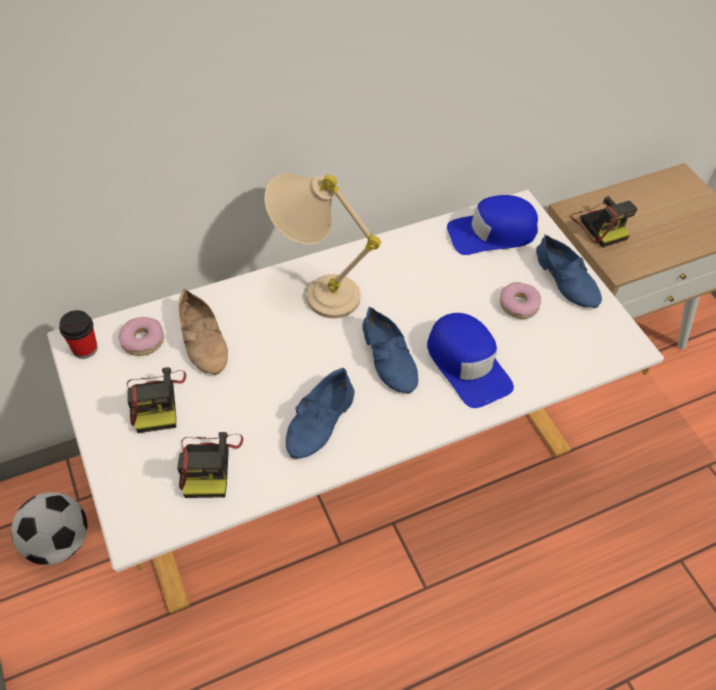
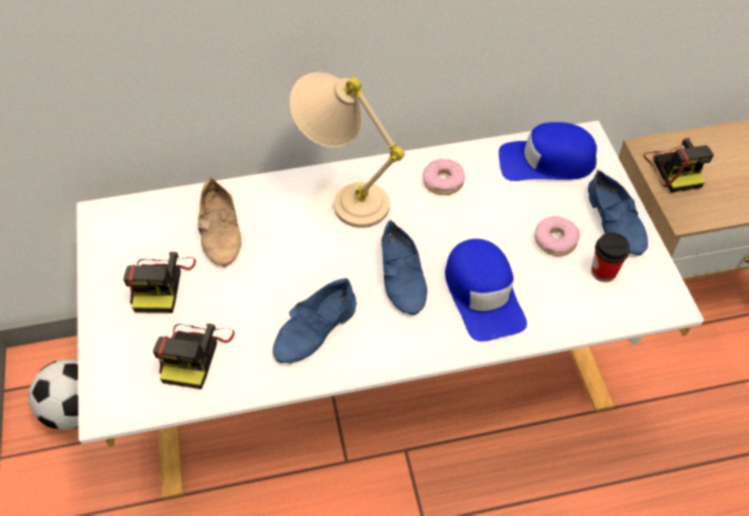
camera: 15 degrees right, 0 degrees up
(85, 349) = (107, 223): cup -> cup (603, 272)
(142, 341) = (163, 223): donut -> donut (443, 182)

